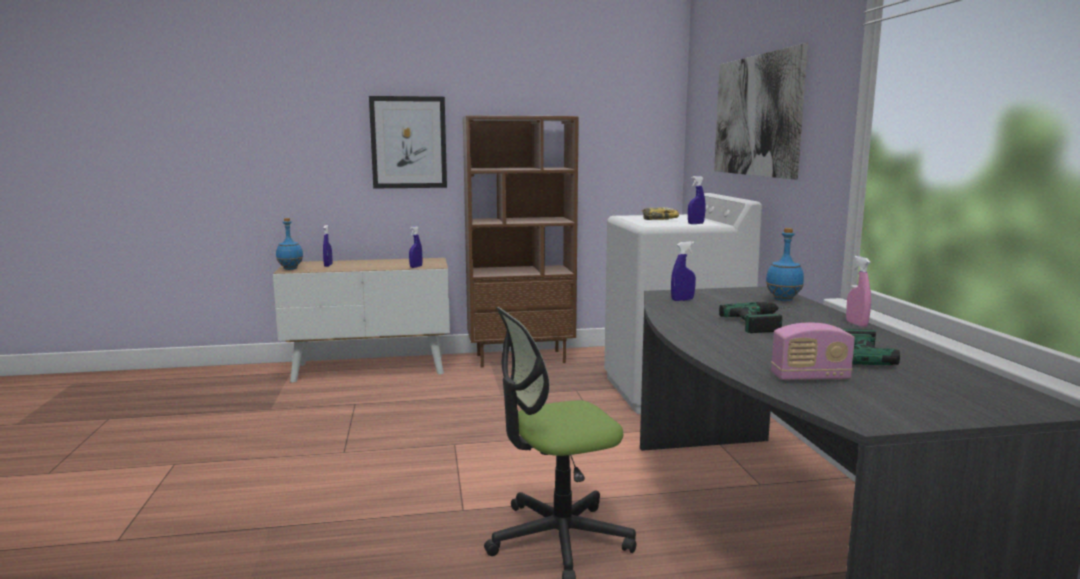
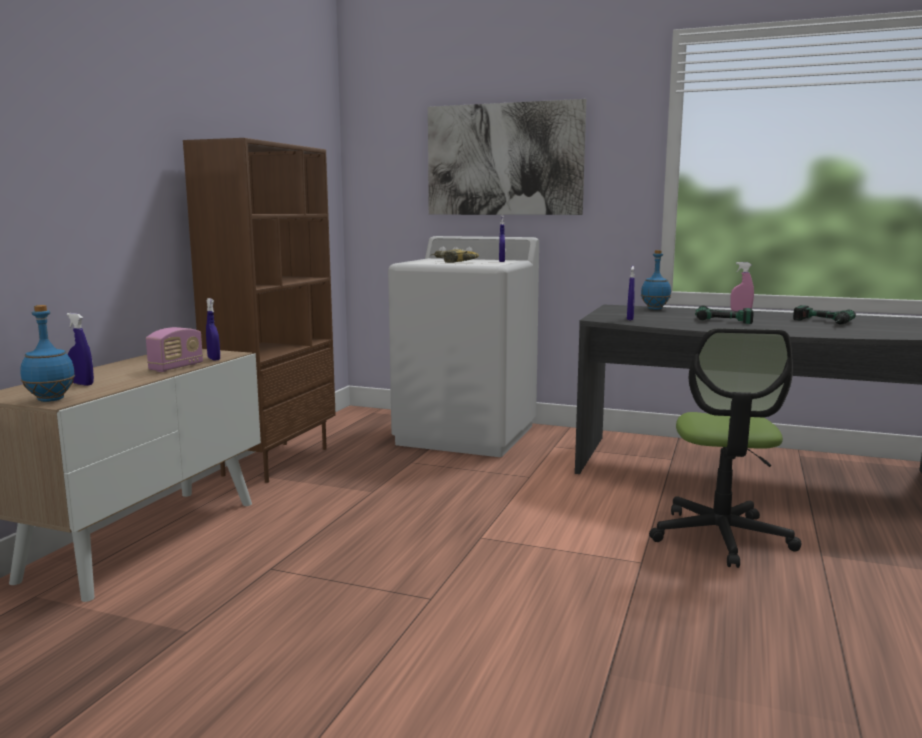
camera: 60 degrees left, 0 degrees up
(408, 142) = (120, 174): picture -> none
(810, 378) = (870, 331): radio -> radio (176, 367)

